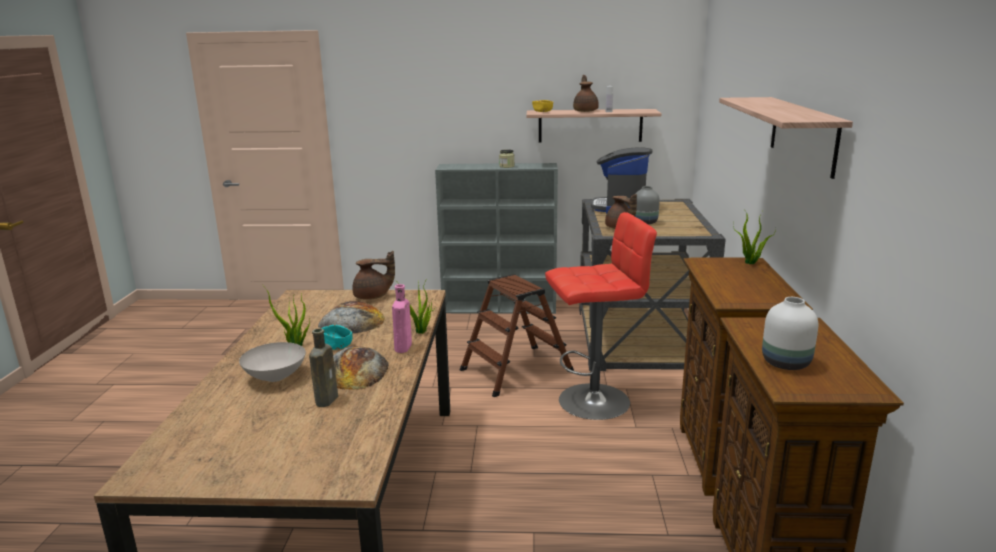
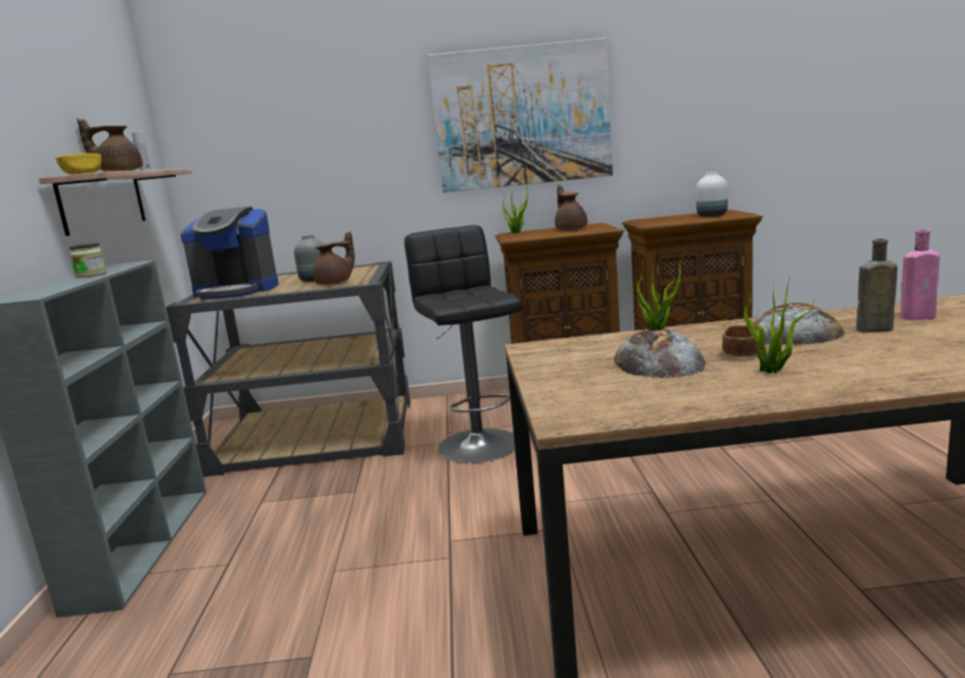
camera: 95 degrees left, 5 degrees down
(276, 377) = (868, 358): white bowl -> none
(336, 345) = (742, 353): turquoise bowl -> brown bowl
(373, 297) = (550, 371): brown teapot -> brown teapot (571, 229)
(403, 348) = (711, 329): pink bottle -> pink bottle (920, 317)
(516, 370) = (397, 498): brown step ladder -> none
(595, 401) = (479, 445): red stool -> black stool
(803, 134) = (522, 117): shelf -> picture

